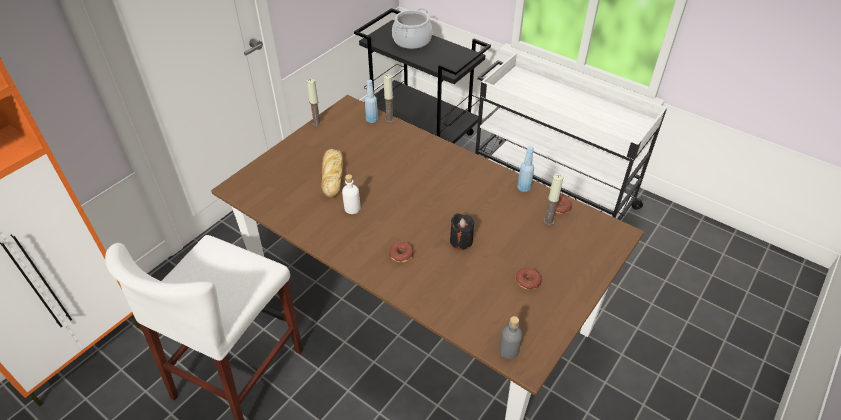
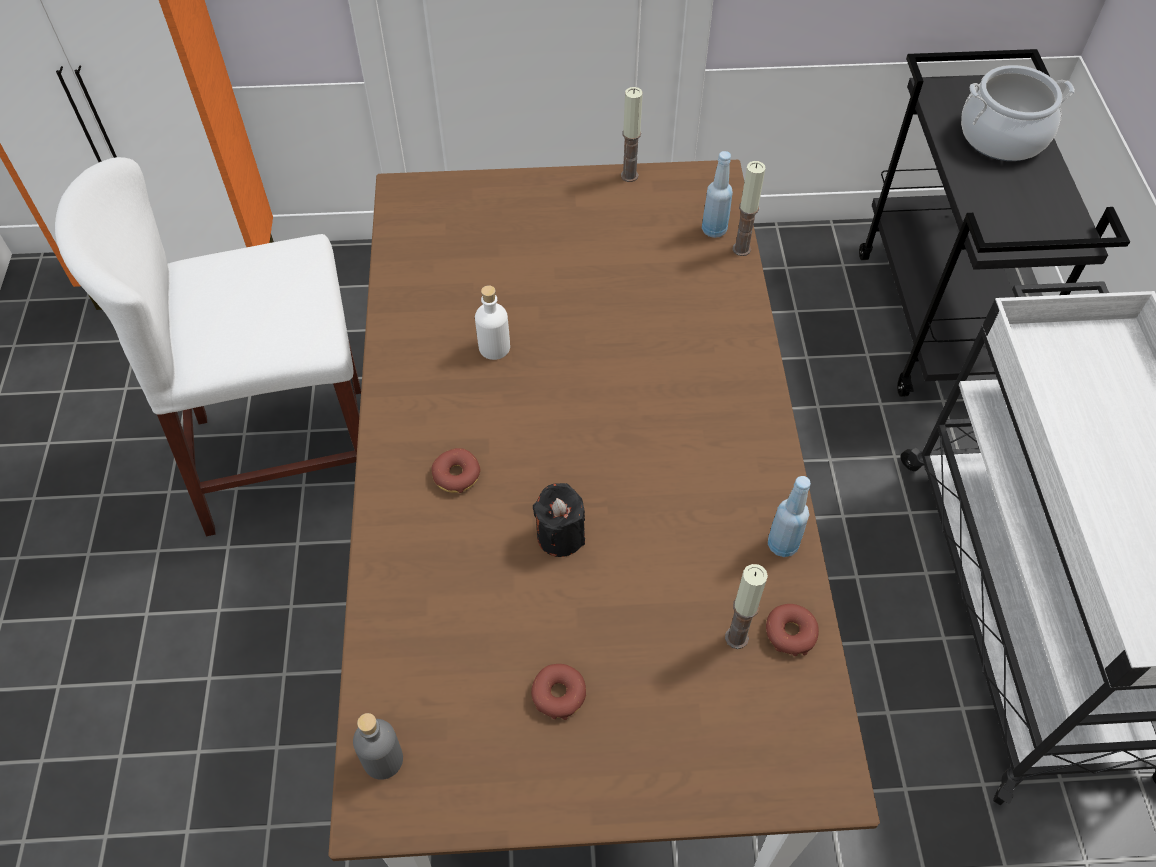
camera: 50 degrees right, 10 degrees up
(332, 175) = (539, 275): bread -> none

